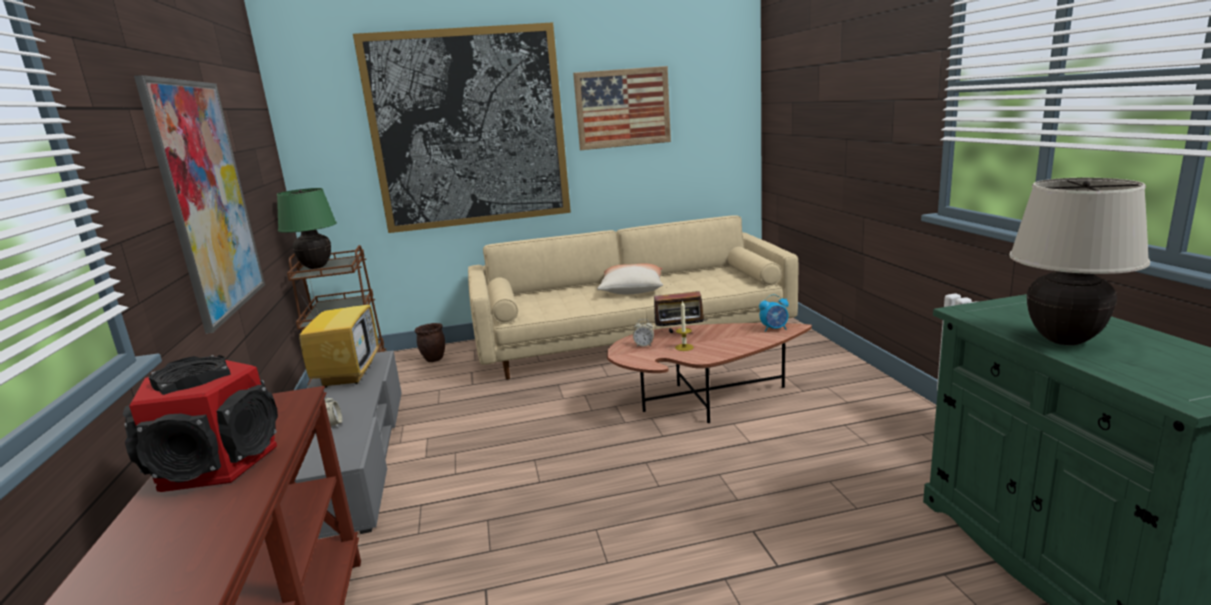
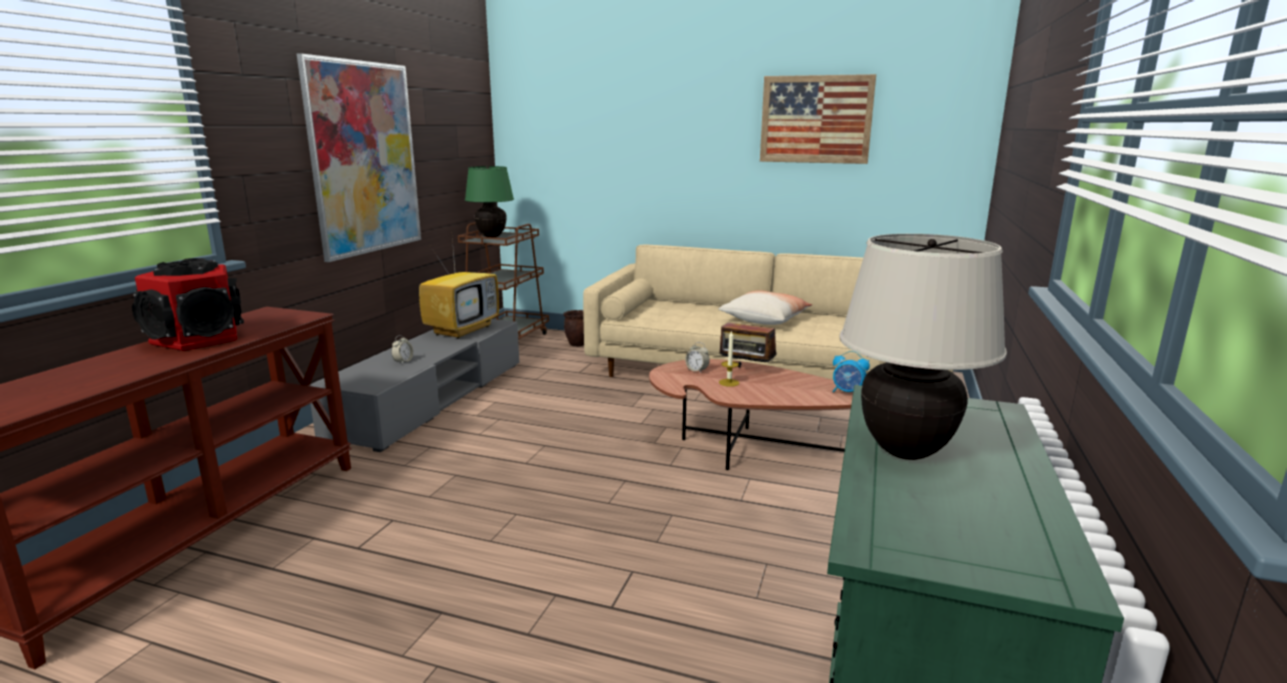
camera: 30 degrees right, 0 degrees up
(469, 129) = (651, 127): picture -> none

